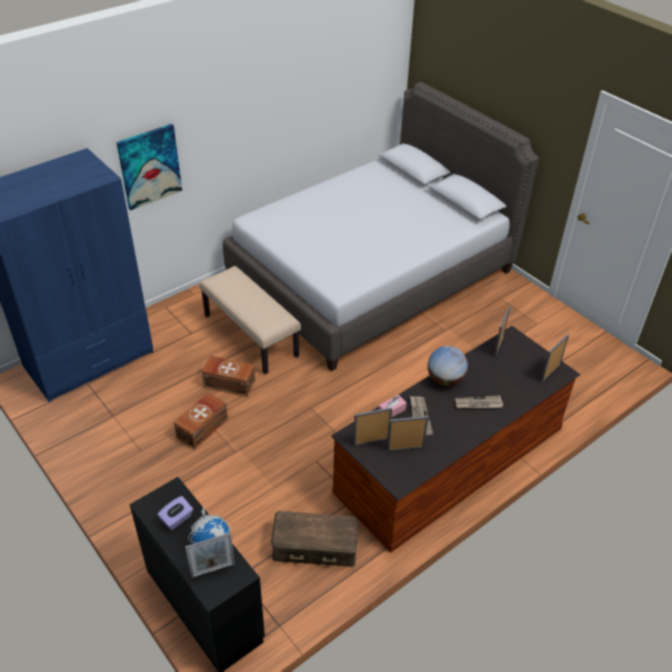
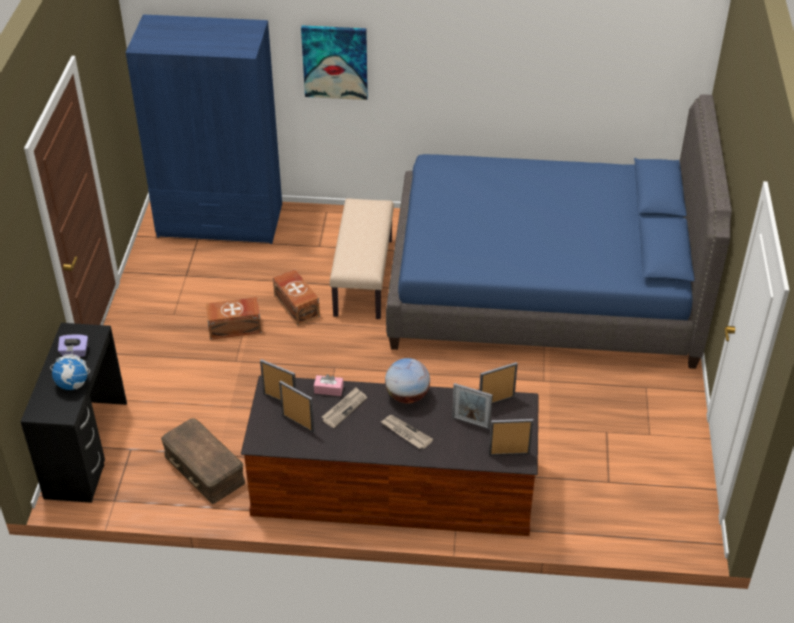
camera: 45 degrees right, 0 degrees up
(213, 570) = (53, 399): picture frame -> picture frame (471, 423)
(371, 275) = (543, 287): grey bed -> blue bed

